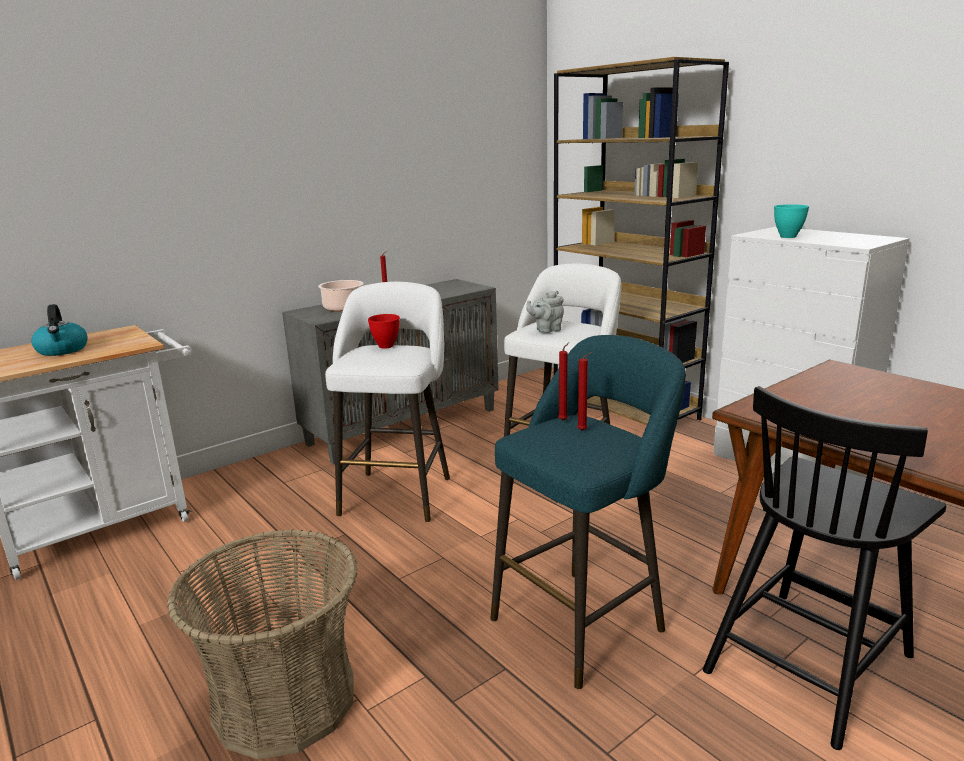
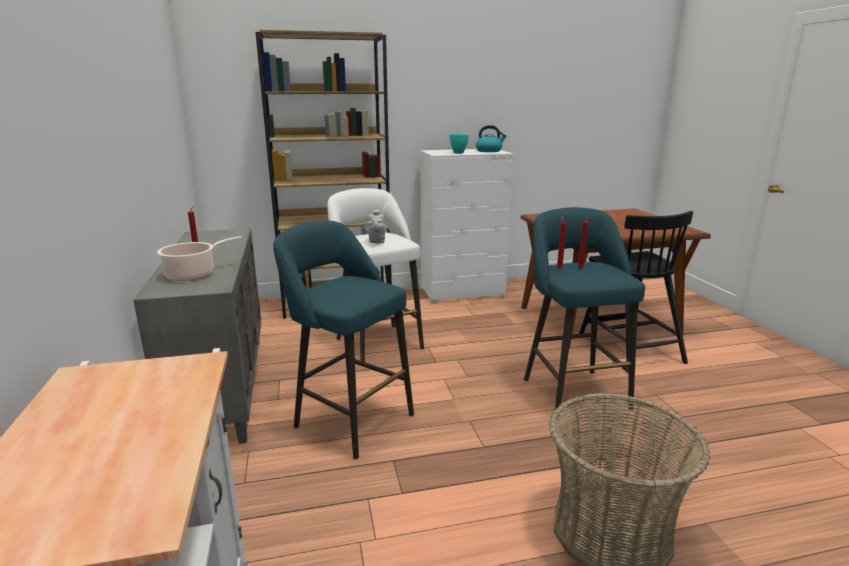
camera: 65 degrees left, 0 degrees up
(62, 350) = (114, 424): kettle -> kettle (489, 151)
(386, 346) = (329, 284): red bowl -> none
(398, 492) = (349, 418): white stool -> turquoise stool

